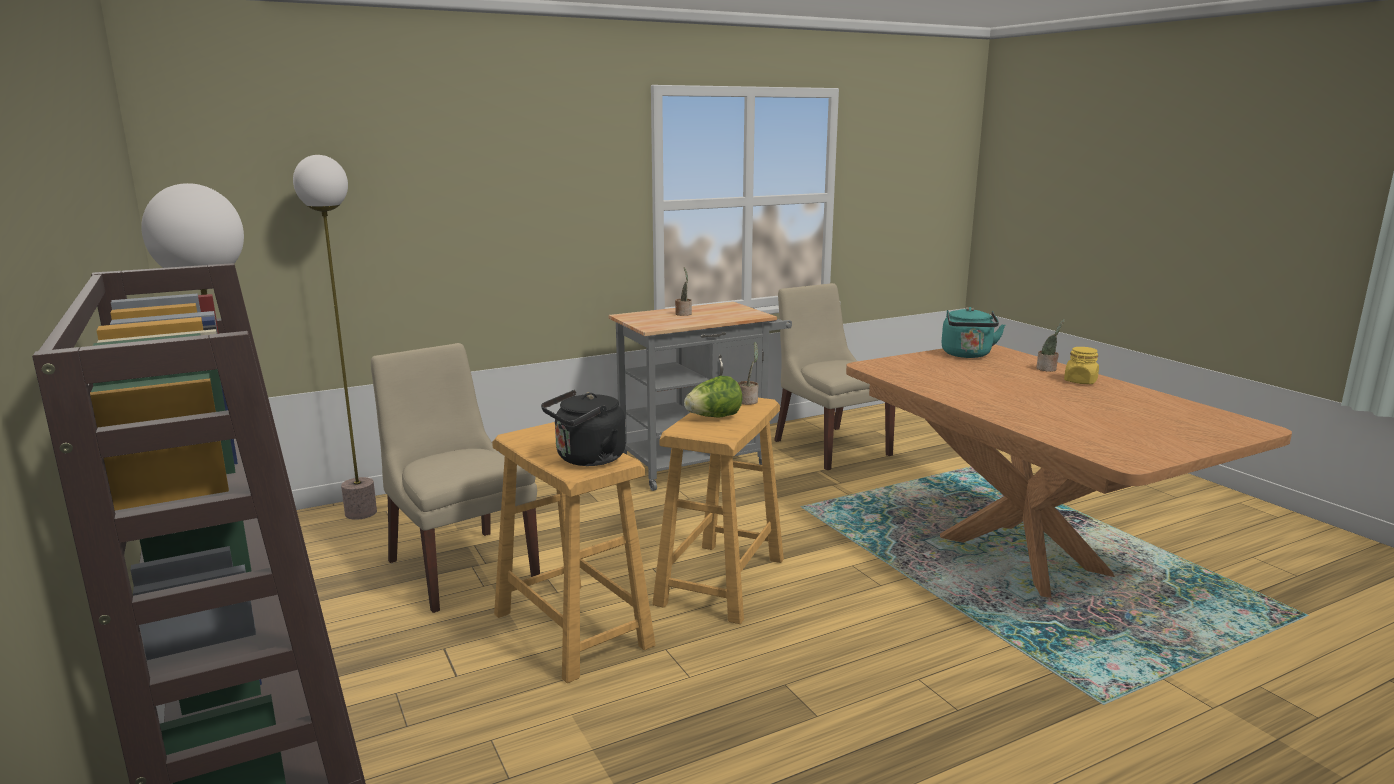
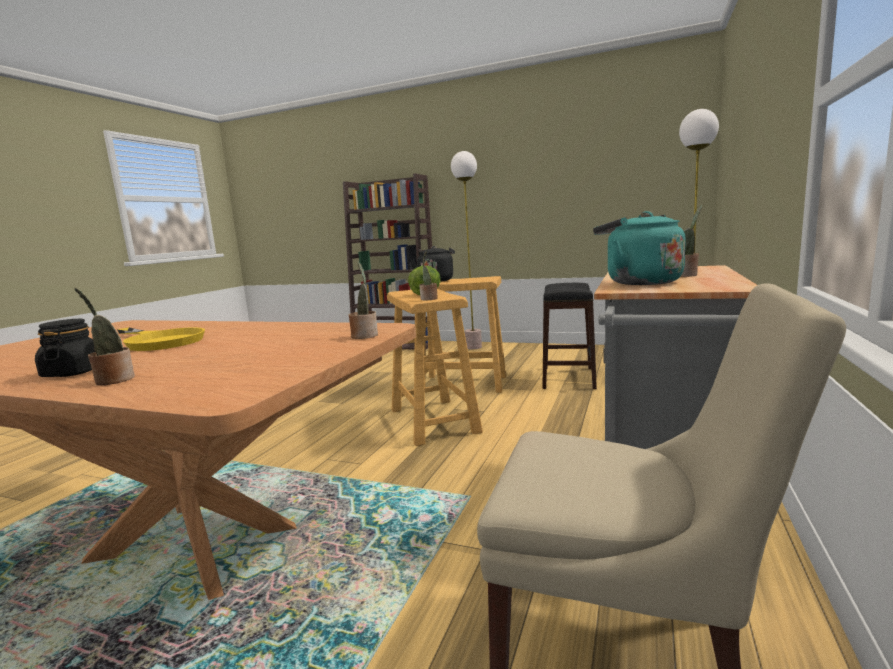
camera: 140 degrees right, 5 degrees down
(460, 567) = (568, 378): beige chair -> black stool
(892, 362) = (364, 335): none -> potted plant
(967, 355) = (262, 370): turquoise kettle -> turquoise kettle (638, 282)
(1041, 400) = (160, 341): none -> yellow frying pan
(1080, 381) = (74, 372): yellow jar -> black jar

